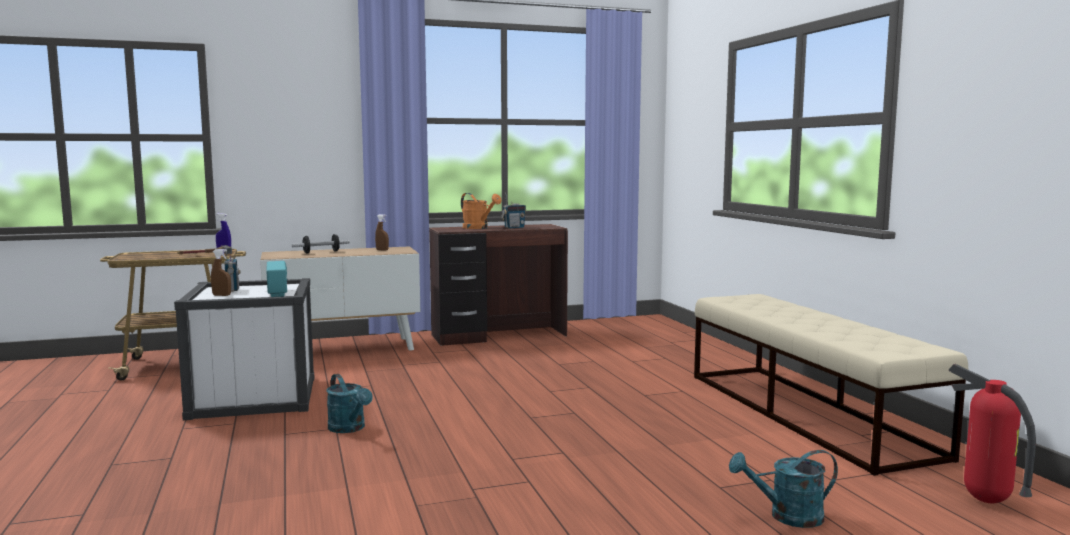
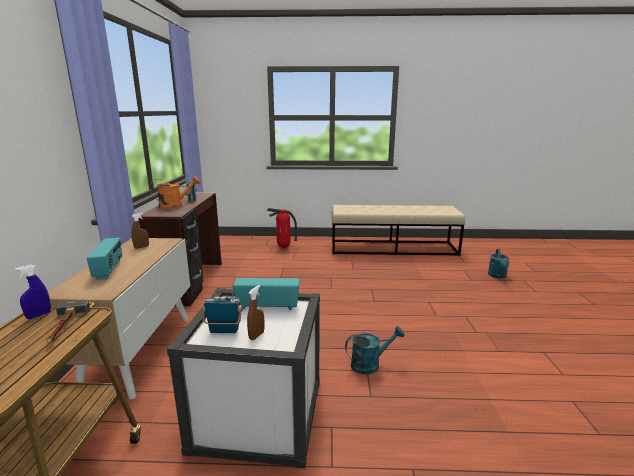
camera: 70 degrees left, 10 degrees up
(321, 252) = (109, 269): dumbbell -> radio
(985, 501) = (481, 249): fire extinguisher -> fire extinguisher (283, 247)

